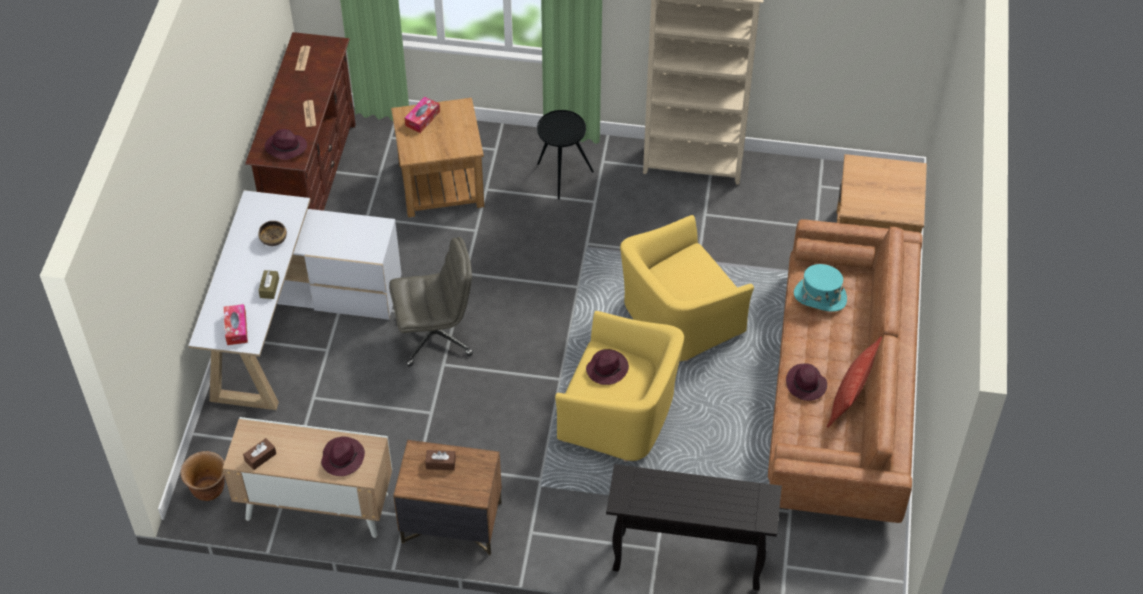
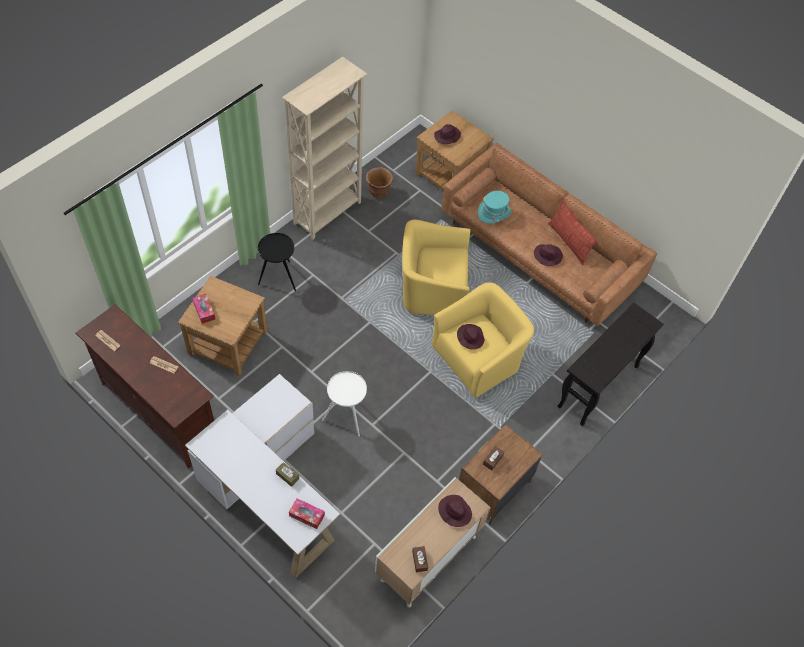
camera: 60 degrees left, 5 degrees up
(208, 489) = (368, 618): brown planter -> brown planter (378, 192)
(274, 239) = (246, 450): bowl -> none
(285, 147) = (181, 395): purple hat -> purple hat (447, 137)
(435, 335) = (346, 416): grey office chair -> white side table
(679, 318) = (432, 288): yellow armchair -> yellow armchair turned 90 degrees clockwise

